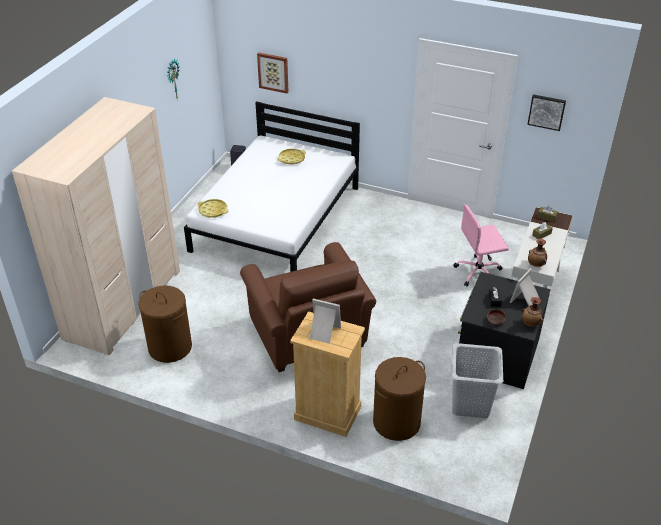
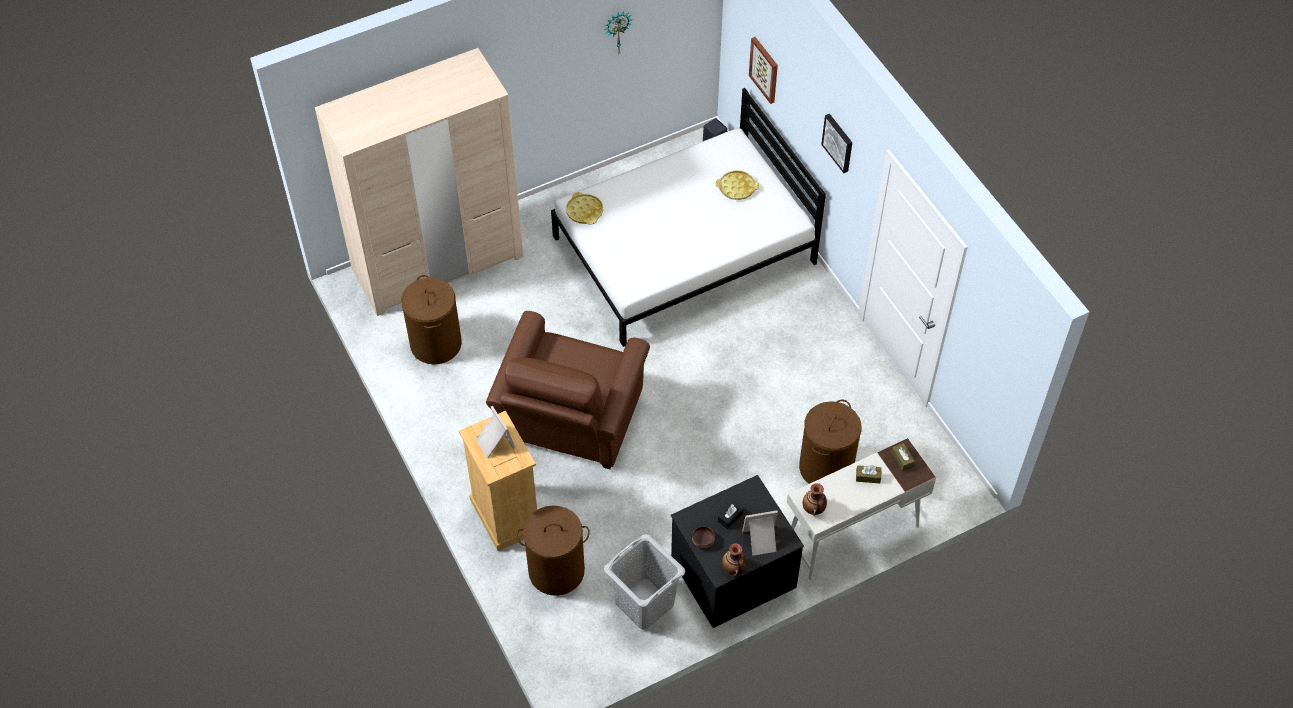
camera: 40 degrees right, 15 degrees up
(479, 273) = (825, 467): pink office chair -> brown laundry basket
(546, 111) = (984, 333): picture -> picture (838, 142)

